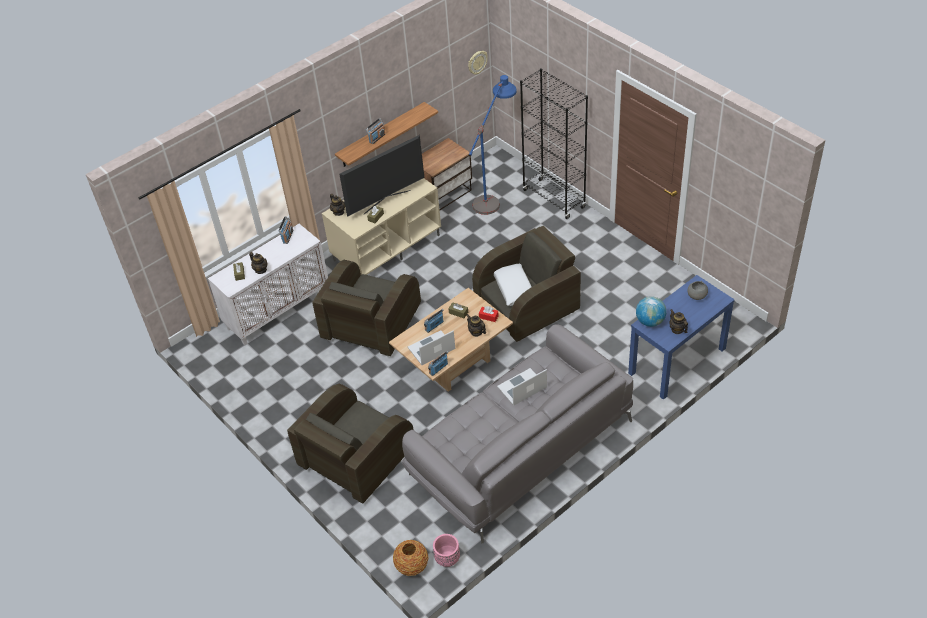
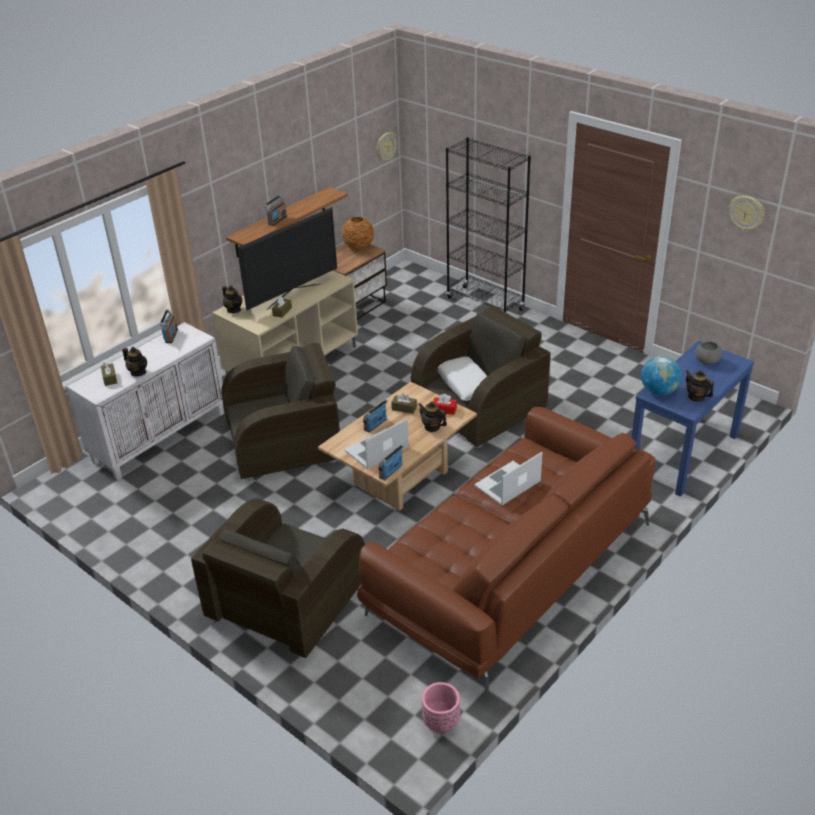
camera: 10 degrees left, 10 degrees down
(371, 323) = (284, 443): brown armchair -> brown armchair turned 120 degrees counterclockwise
(411, 566) = (390, 738): vase -> vase (358, 246)
(495, 193) = (414, 303): blue floor lamp -> none
(519, 448) = (510, 569): grey sofa -> brown sofa
(742, 179) = (746, 213): none -> wall clock

